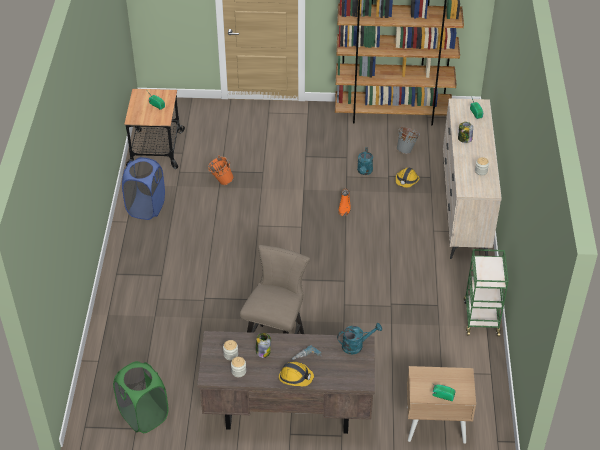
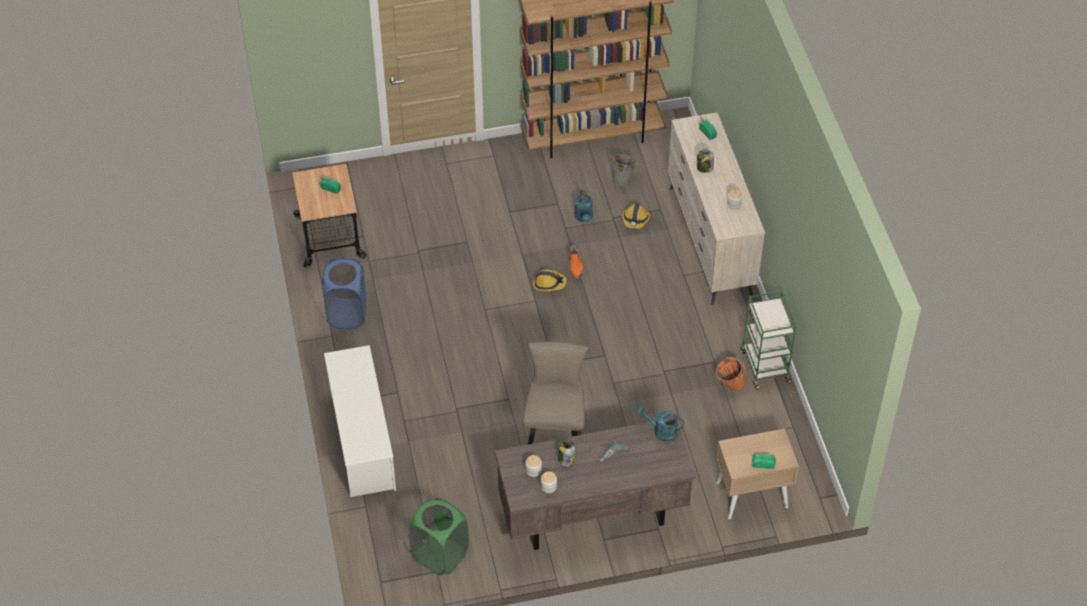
camera: 15 degrees left, 5 degrees up
(117, 307) = (362, 440): none -> white shoe rack
(221, 181) = (422, 263): orange bucket -> orange bucket (729, 386)
(295, 377) = (610, 479): hard hat -> hard hat (549, 283)
(356, 345) = (661, 431): turquoise watering can -> turquoise watering can turned 135 degrees counterclockwise

